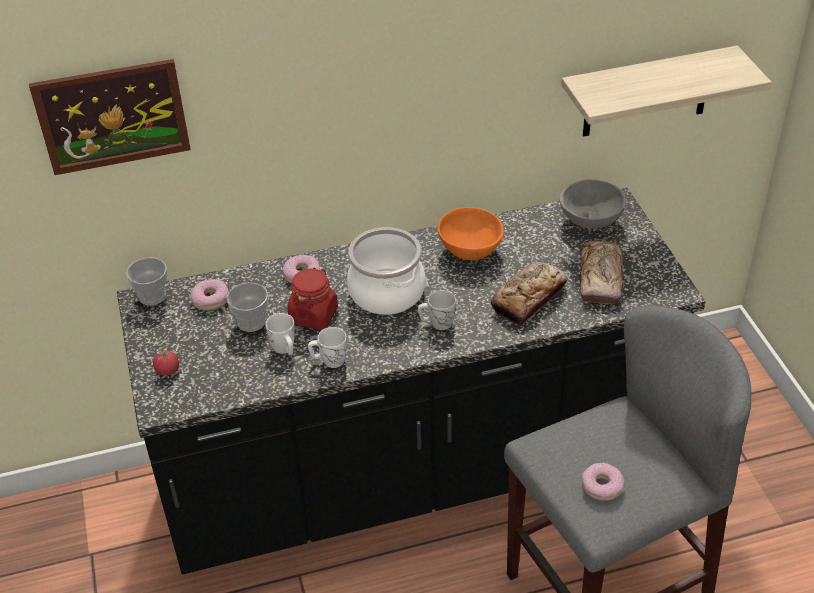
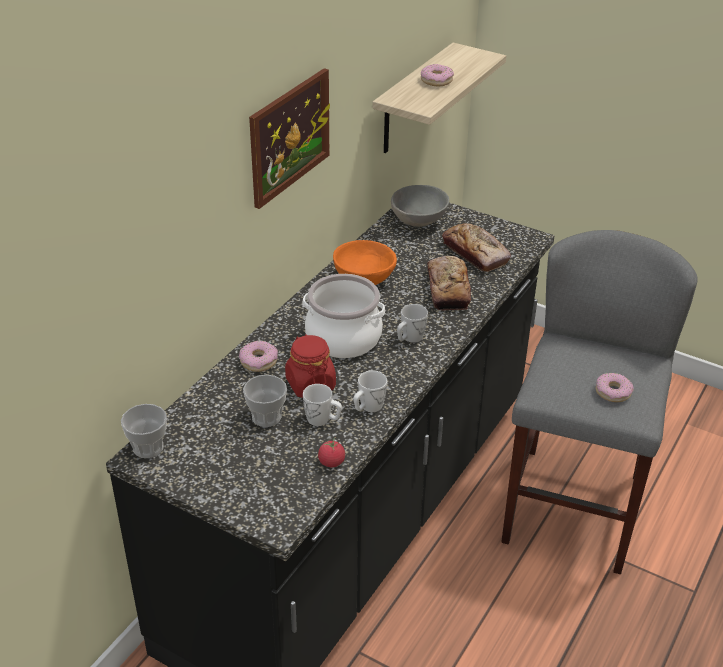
camera: 45 degrees left, 5 degrees down
(112, 116) = (91, 253): picture -> picture (289, 136)
(167, 370) = (246, 493): tomato -> tomato (331, 462)
(210, 299) = (206, 420): donut -> donut (436, 80)

